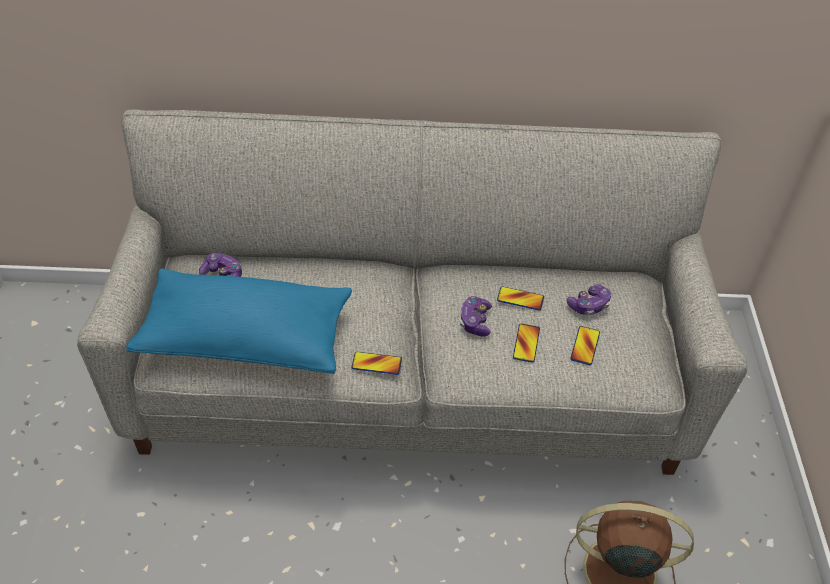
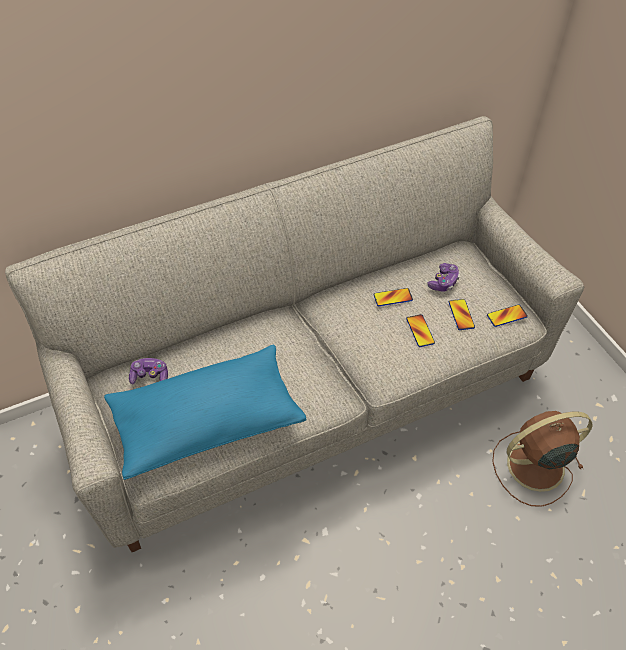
camera: 25 degrees left, 5 degrees up
(376, 364) = (322, 396): phone -> phone (506, 316)
(475, 321) = (372, 329): game controller -> none

